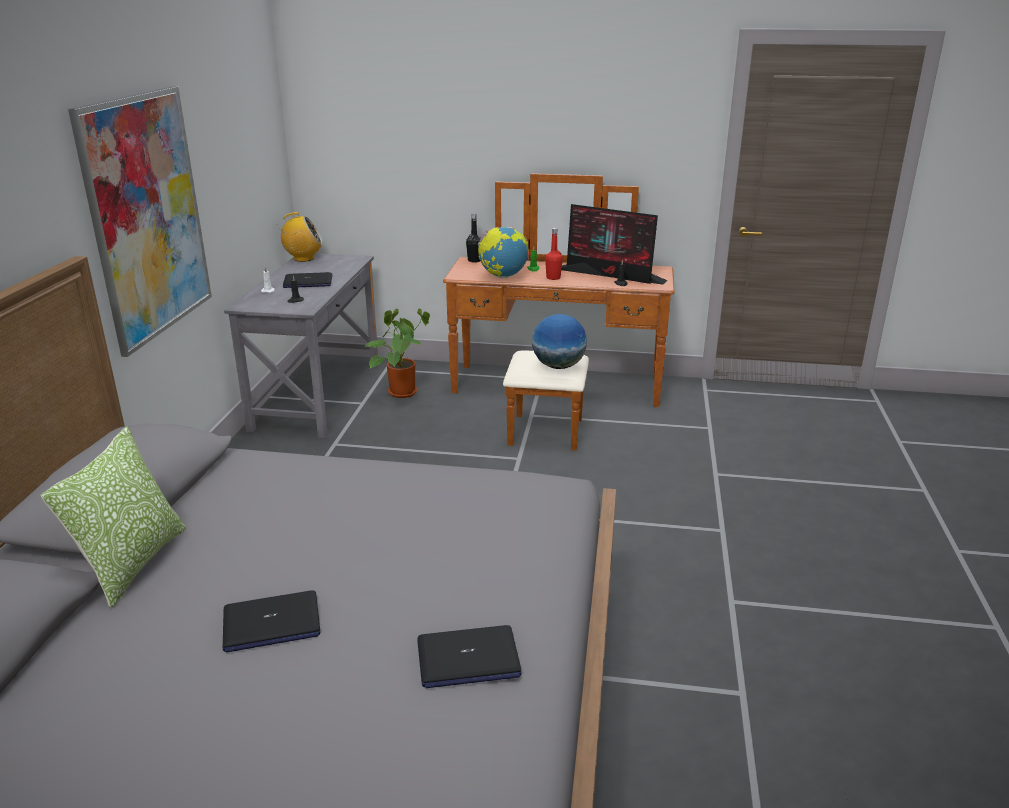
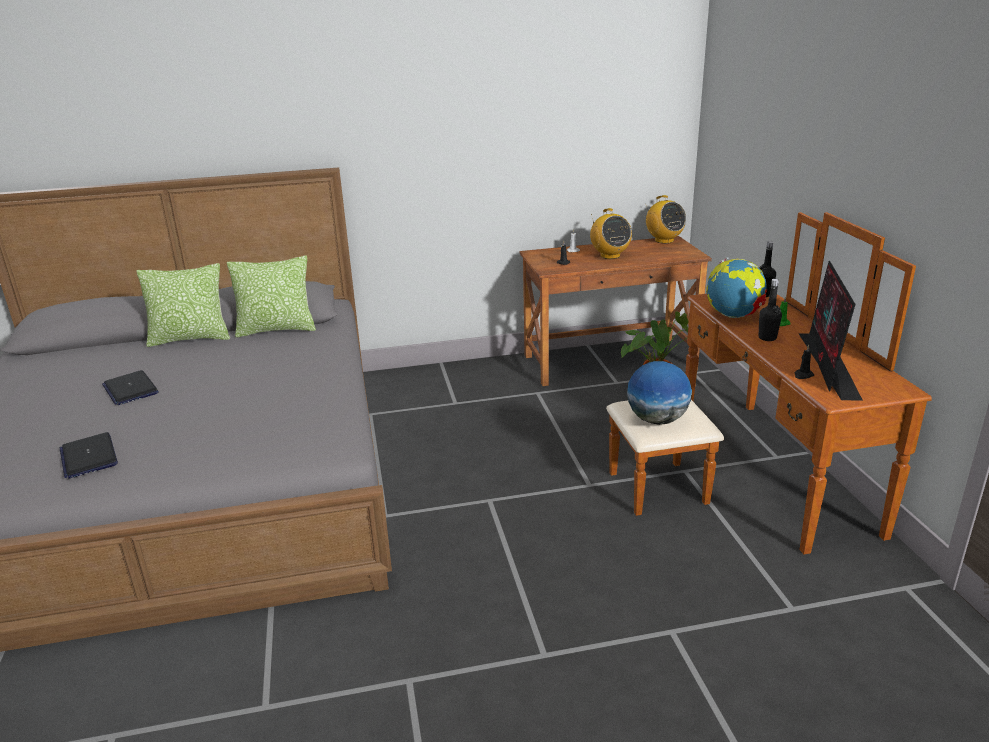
camera: 70 degrees right, 0 degrees up
(147, 217) = (437, 158): picture -> none
(199, 489) = (277, 329): none -> pillow
(307, 282) = (609, 256): laptop -> radio
(317, 395) = (609, 361): grey desk -> brown desk
(553, 278) = (767, 338): red bottle -> black bottle

